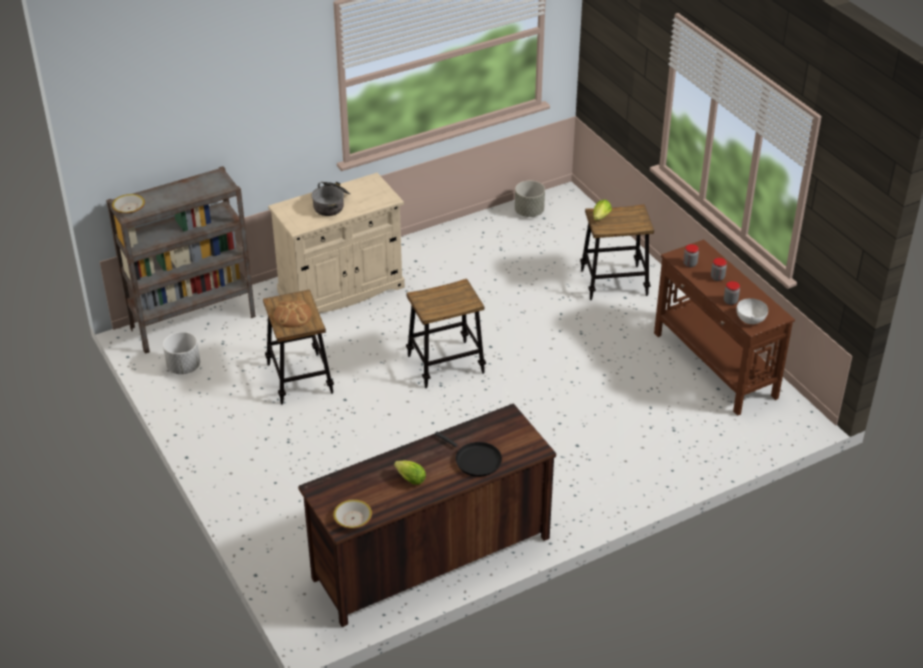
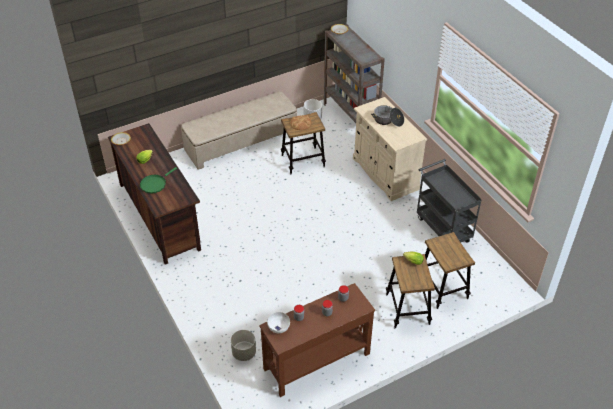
camera: 90 degrees right, 5 degrees up
(233, 457) = (241, 141): none -> beige bench
(445, 364) = (316, 220): stool -> stool (442, 288)
(464, 244) = (442, 229): none -> grey cart
(475, 460) = (154, 184): black frying pan -> green frying pan
(529, 212) = (487, 264): grey planter -> grey planter (244, 353)

